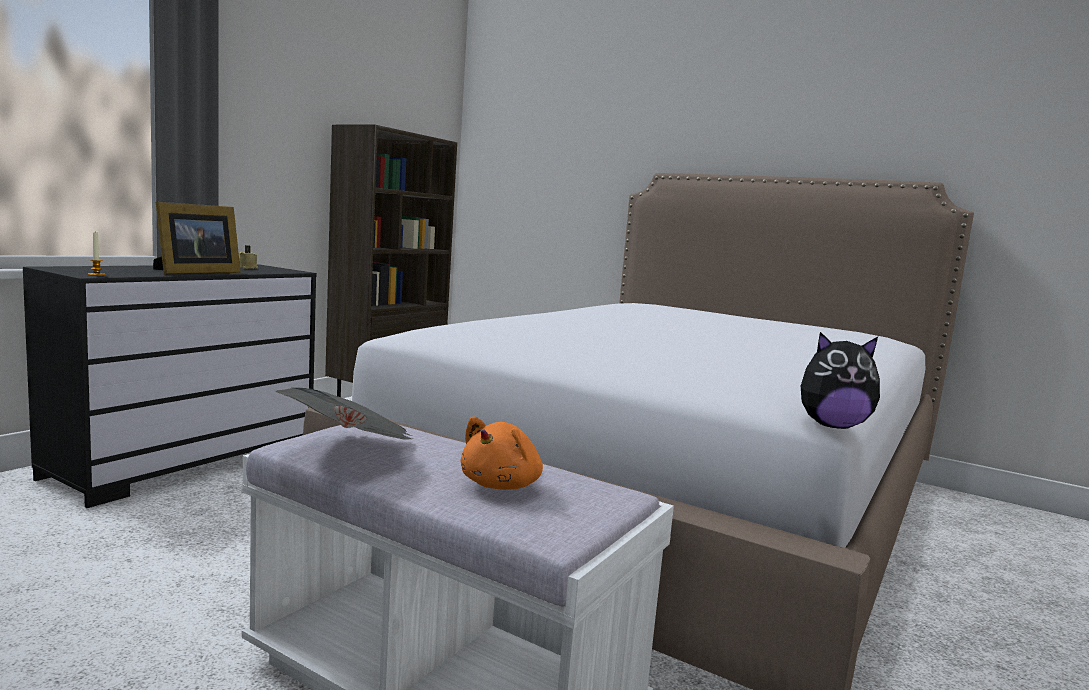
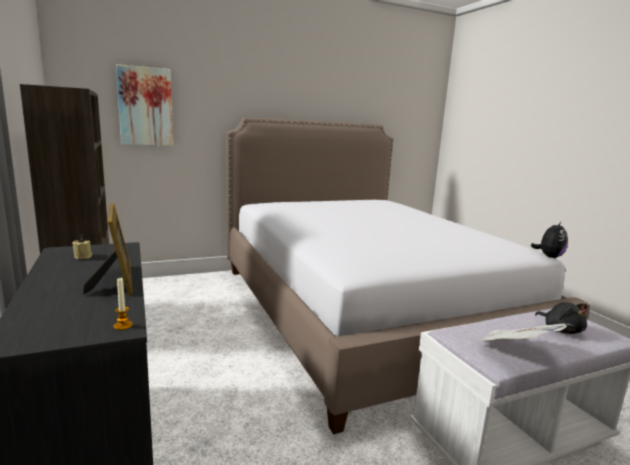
camera: 55 degrees left, 5 degrees up
(503, 485) = (561, 330): orange plush toy -> black plush toy
(545, 163) = (145, 106): none -> picture

